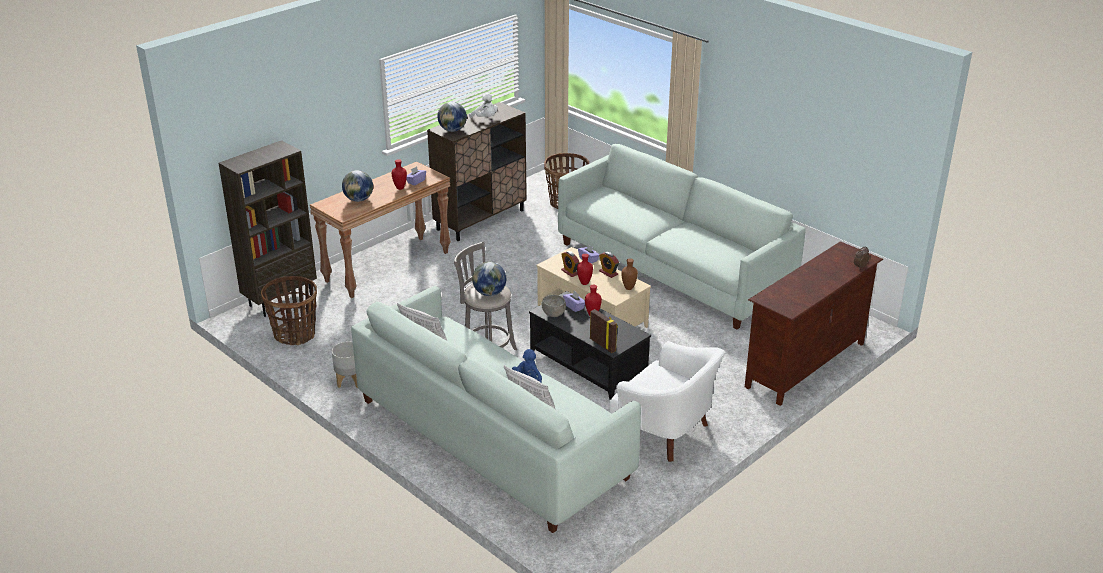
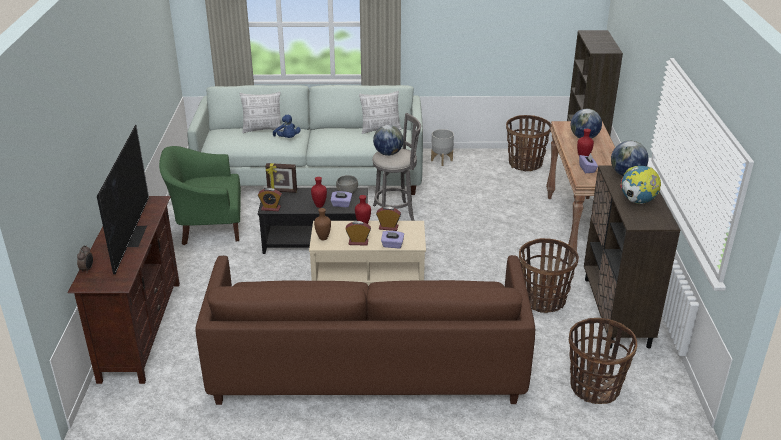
camera: 135 degrees right, 0 degrees up
(485, 118) = (637, 201): white plush toy -> globe
(508, 245) = (543, 300): none -> basket
(634, 333) = (271, 208): none -> alarm clock
(665, 433) = (207, 227): white armchair -> green armchair
(673, 268) = (367, 366): white sofa -> brown sofa
(808, 277) = (132, 235): none -> television

